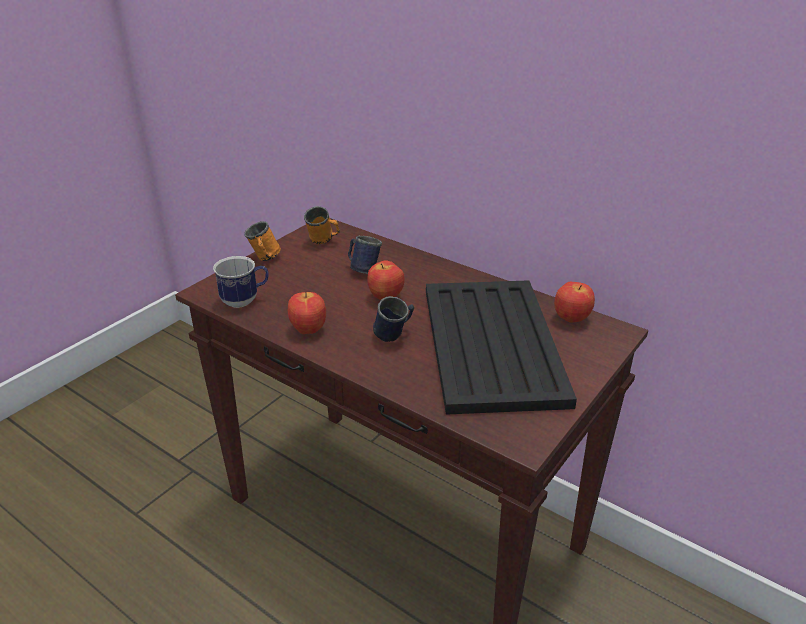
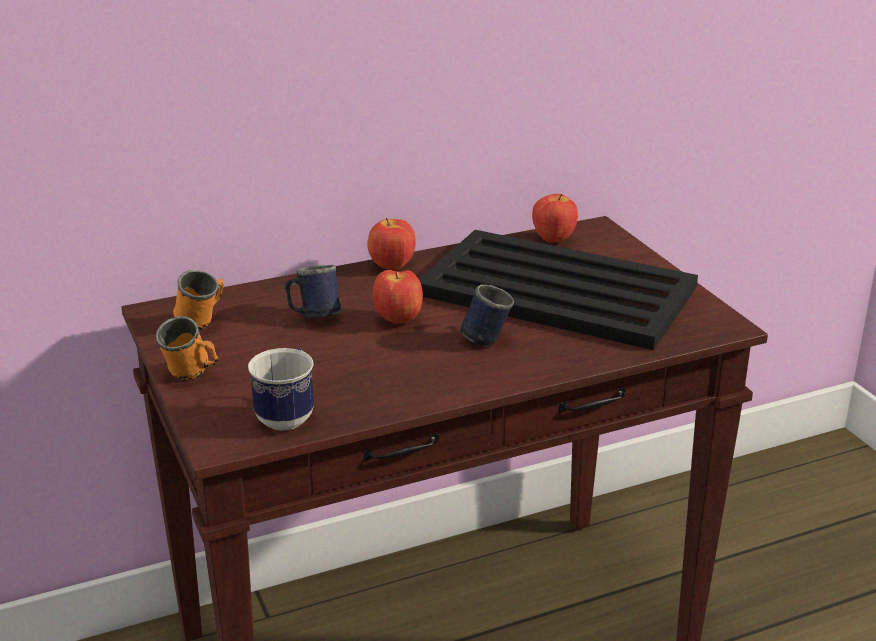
camera: 60 degrees left, 5 degrees down
(307, 330) = (414, 387): apple -> apple (391, 267)

